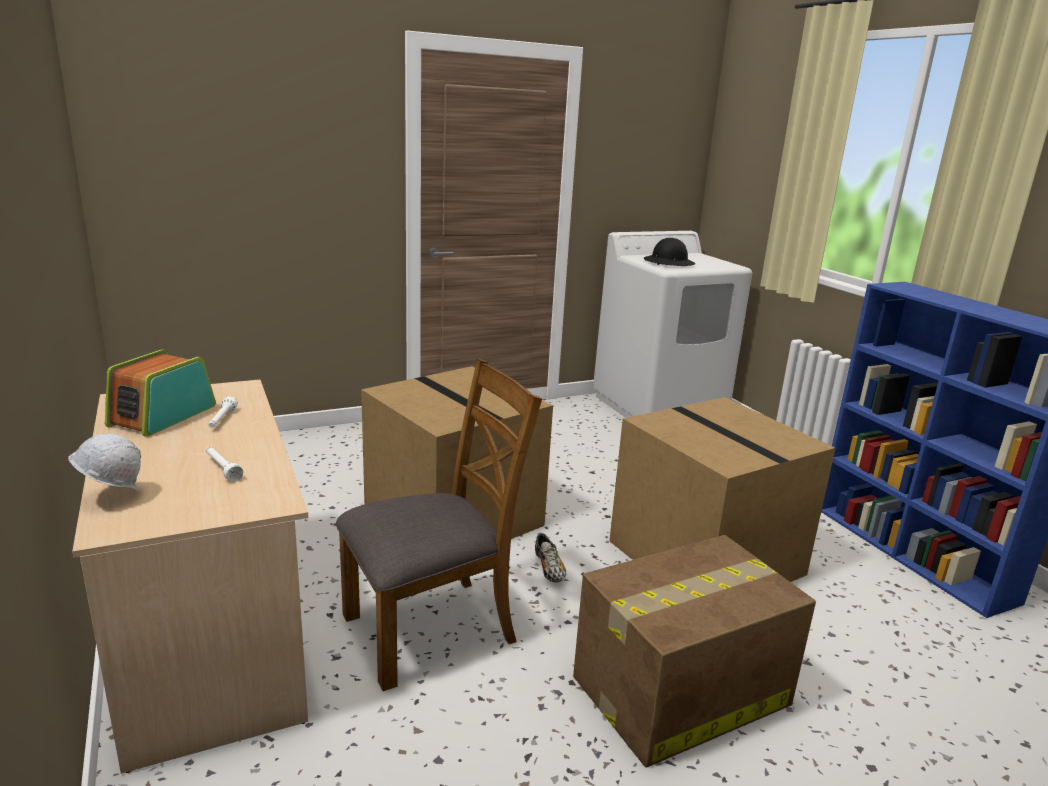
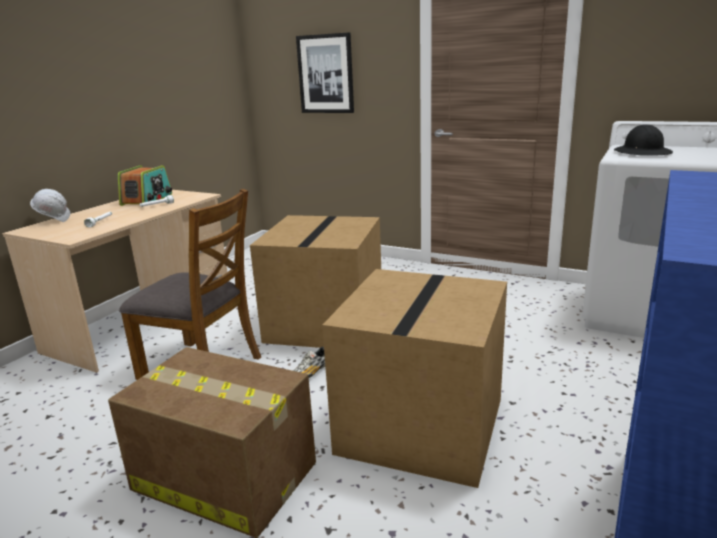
camera: 55 degrees right, 0 degrees up
(162, 416) = (147, 200): radio -> radio turned 120 degrees clockwise
(257, 174) = (326, 74): none -> picture

